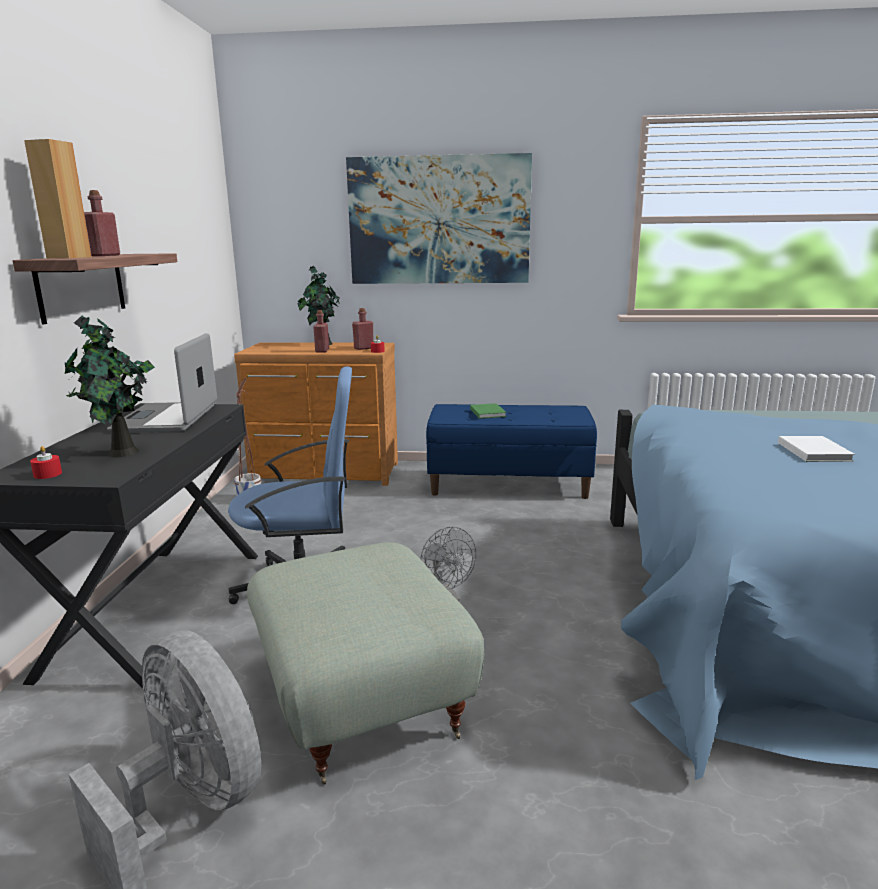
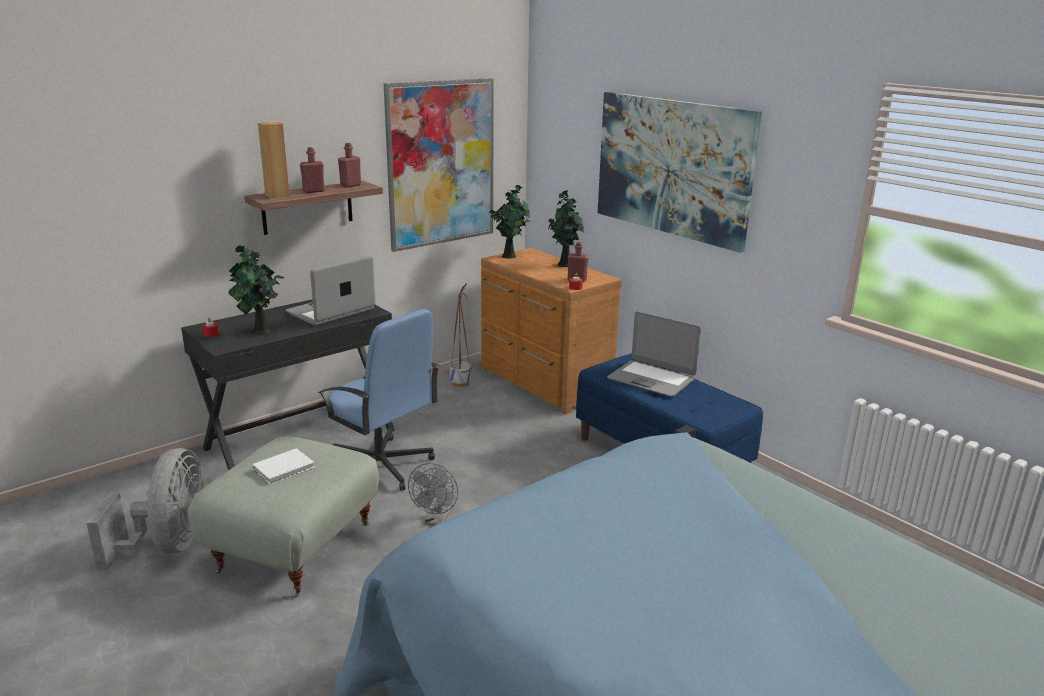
camera: 45 degrees right, 5 degrees up
(183, 242) = (441, 163): none -> picture
(258, 348) = (510, 256): none -> potted plant
(322, 351) = (540, 273): red bottle -> red bottle (350, 185)
(488, 412) = (651, 379): green book -> laptop
(814, 451) = (648, 537): white book -> white book (285, 468)

